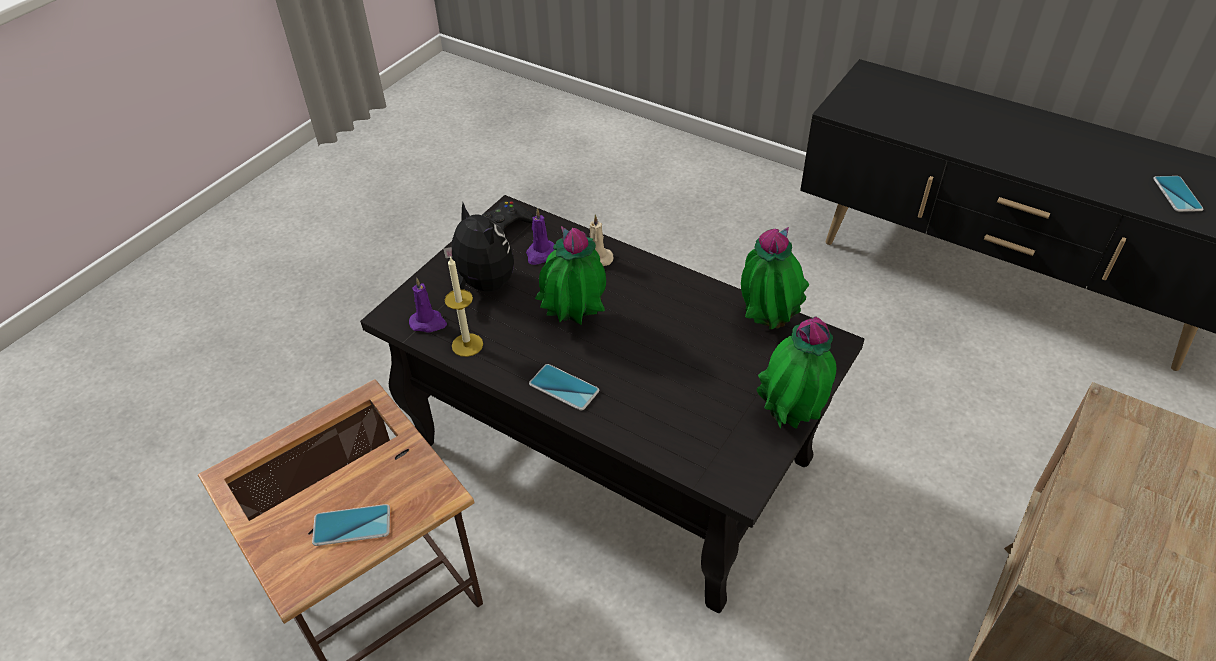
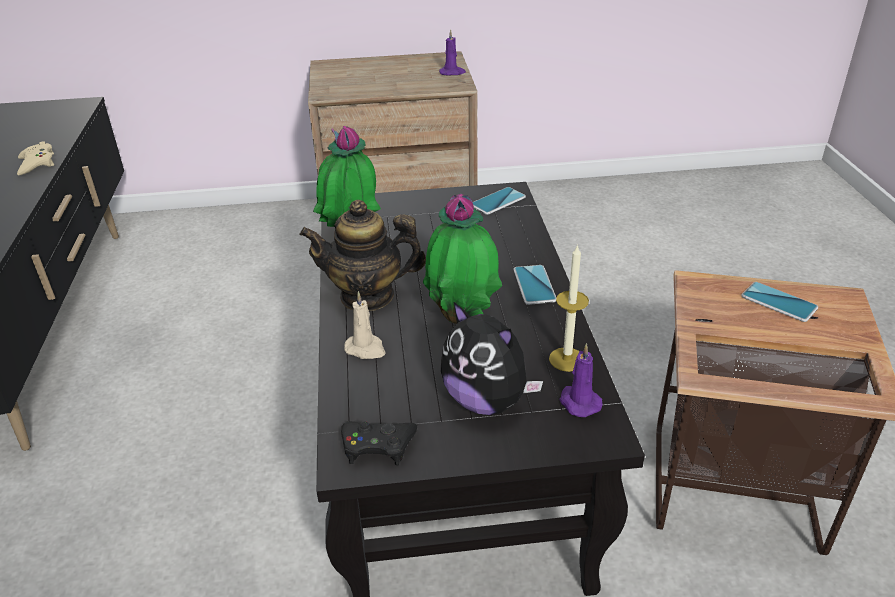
camera: 130 degrees left, 10 degrees down
(482, 285) = (487, 401): plush toy -> plush toy turned 60 degrees counterclockwise
(540, 254) = (396, 389): purple candle -> purple candle (452, 72)
(657, 289) = (367, 296): none -> teapot
(791, 419) = (433, 195): potted plant -> none
(1087, 181) = (36, 163): none -> beige game controller
(1177, 194) = (37, 135): phone -> phone (498, 201)

